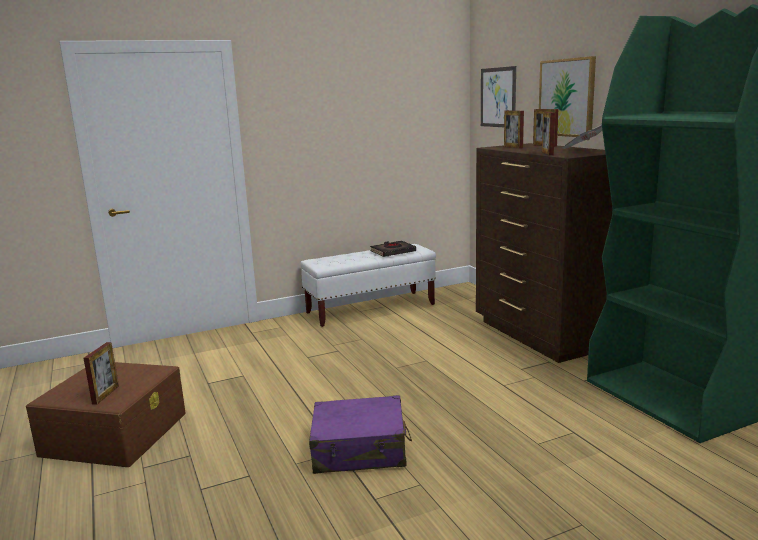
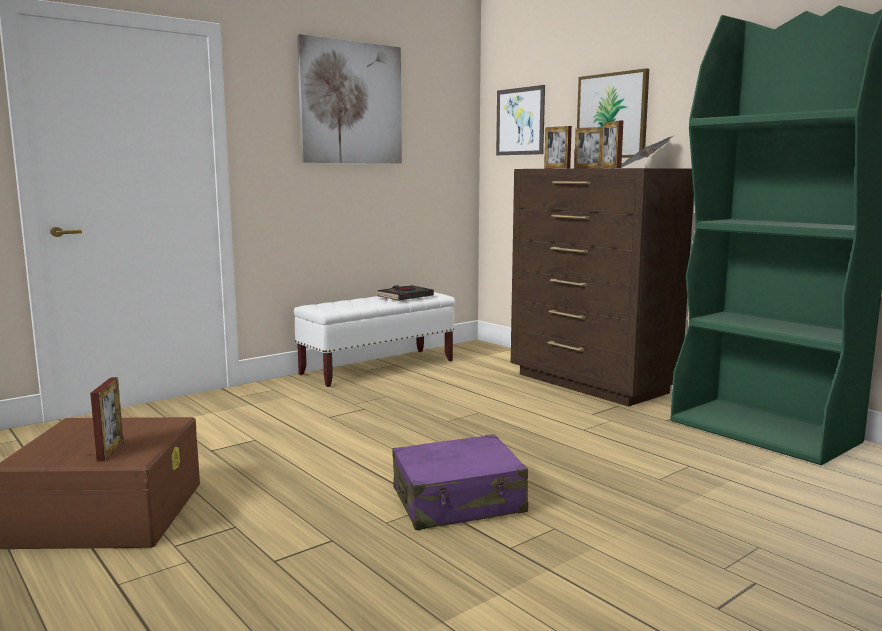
camera: 15 degrees left, 5 degrees down
(346, 91) = (351, 103): none -> picture

